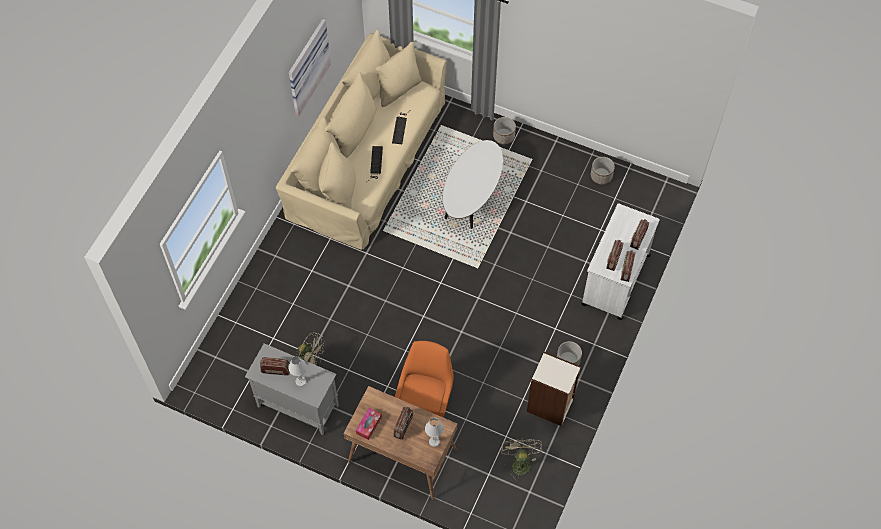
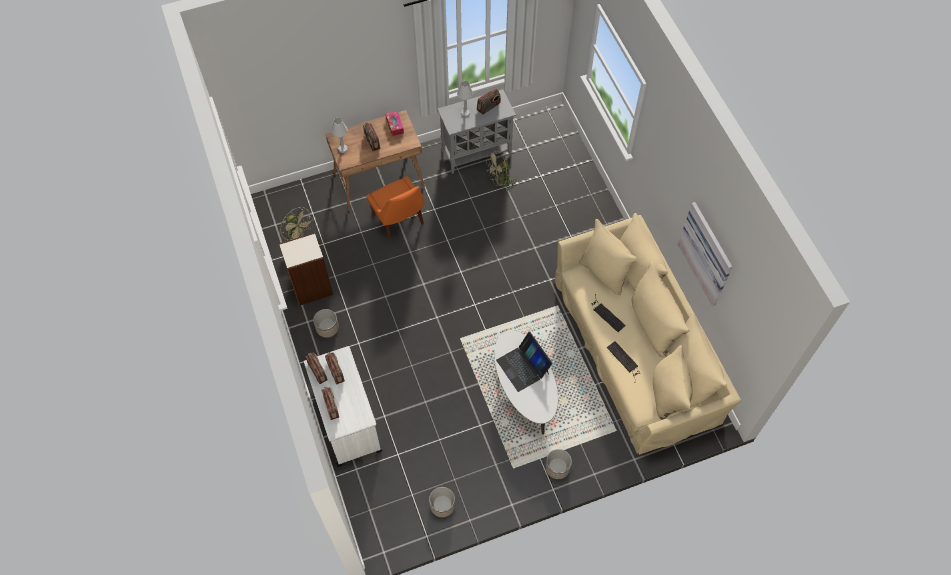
camera: 135 degrees right, 0 degrees up
(468, 184) = (523, 366): none -> laptop

